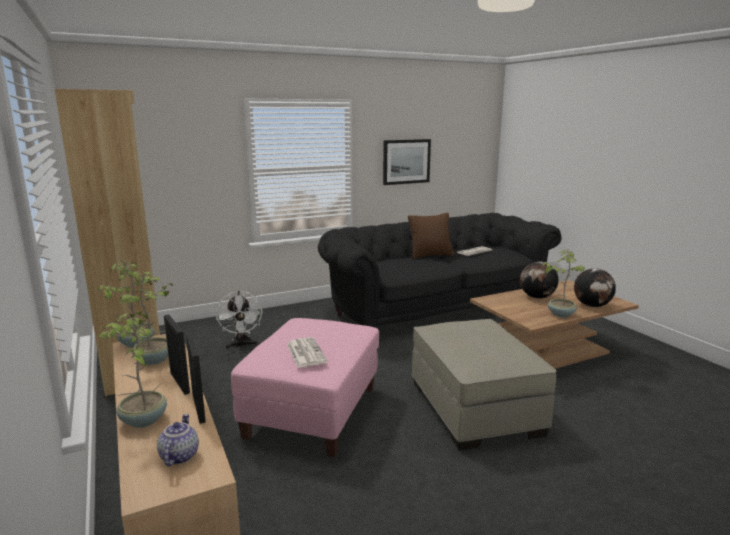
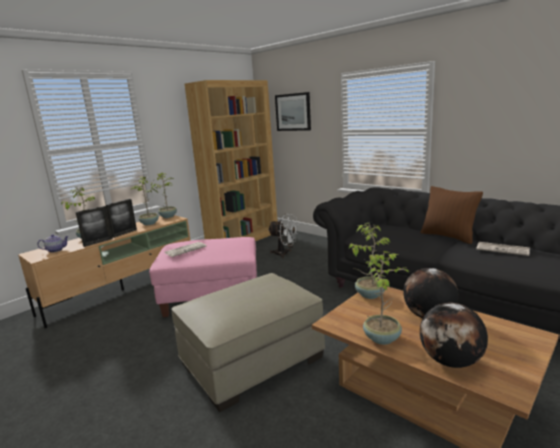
camera: 70 degrees right, 0 degrees up
(241, 345) = (285, 254): white fan -> white fan turned 120 degrees counterclockwise
(406, 161) = (502, 127): picture -> picture (293, 112)
(493, 304) = (369, 294): none -> potted plant

